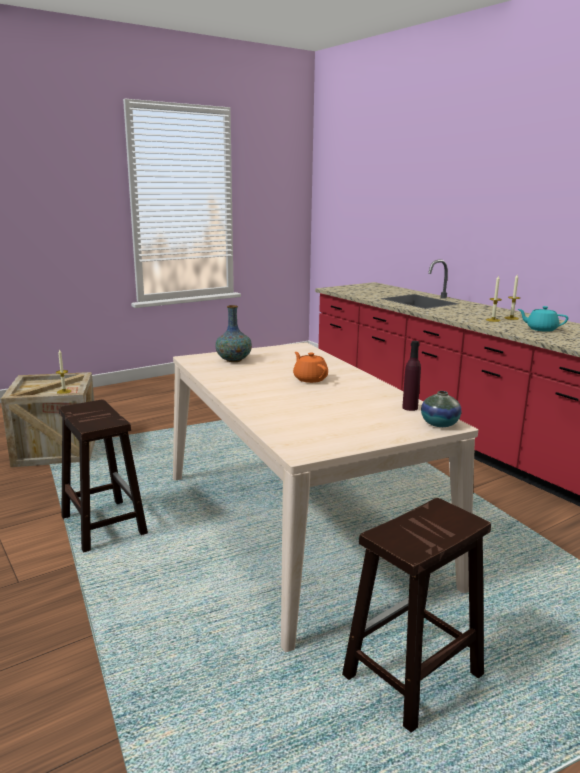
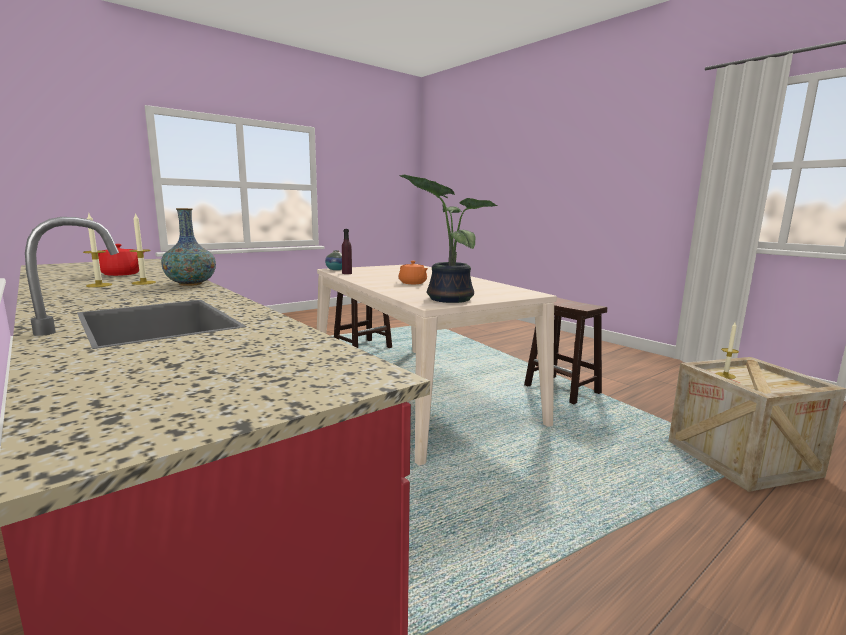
camera: 175 degrees right, 5 degrees down
(234, 360) = (491, 293): vase -> vase (190, 284)
(282, 353) = (447, 298): none -> potted plant
(541, 329) = (122, 274): turquoise teapot -> red teapot

